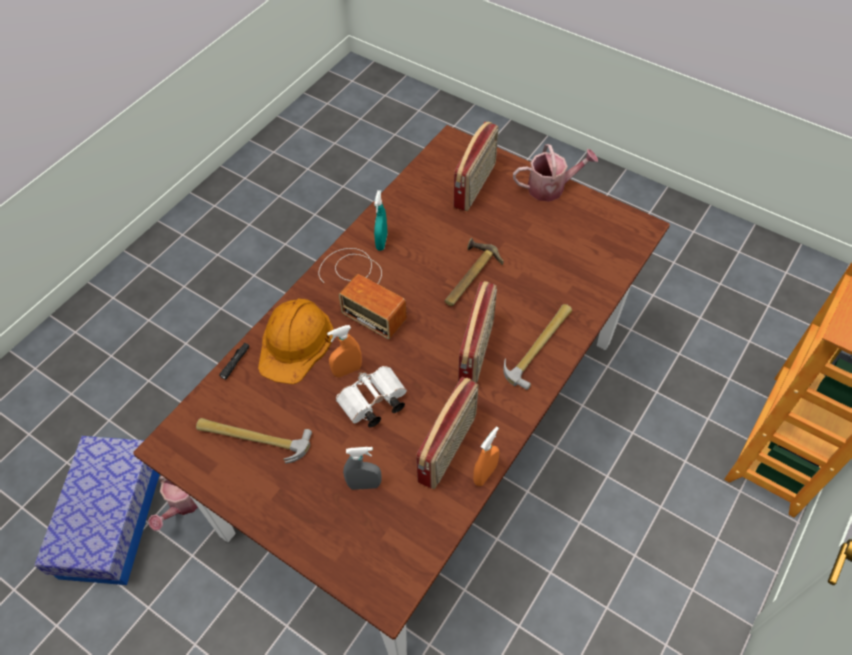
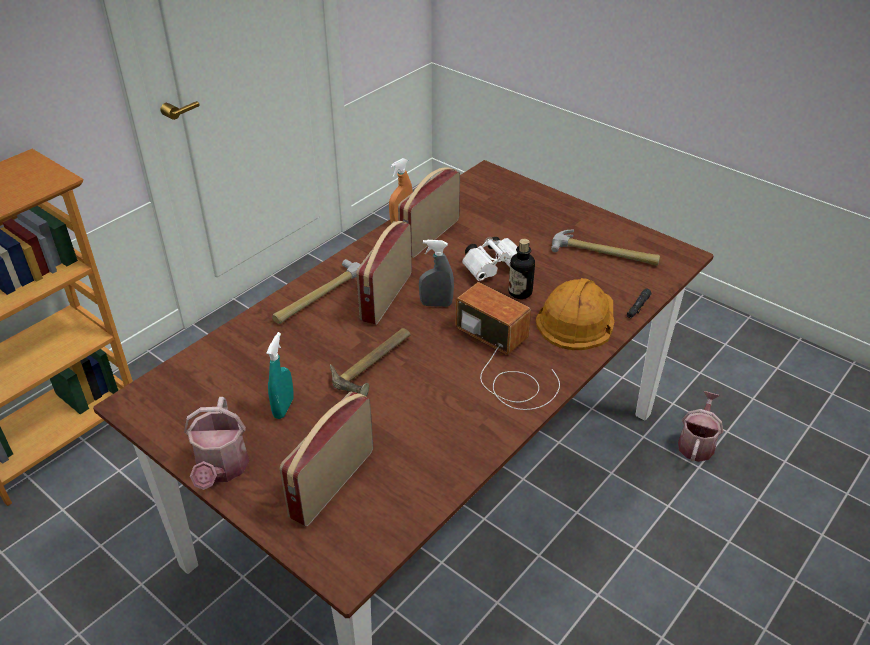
camera: 175 degrees left, 15 degrees down
(112, 519) = (766, 437): storage box -> none
(347, 370) = (520, 292): orange spray bottle -> bottle
(364, 485) = (503, 221): grey spray bottle -> grey spray bottle (436, 304)
(381, 242) = (478, 414): turquoise spray bottle -> turquoise spray bottle (283, 408)
(551, 187) = (221, 469): watering can -> watering can turned 90 degrees counterclockwise

